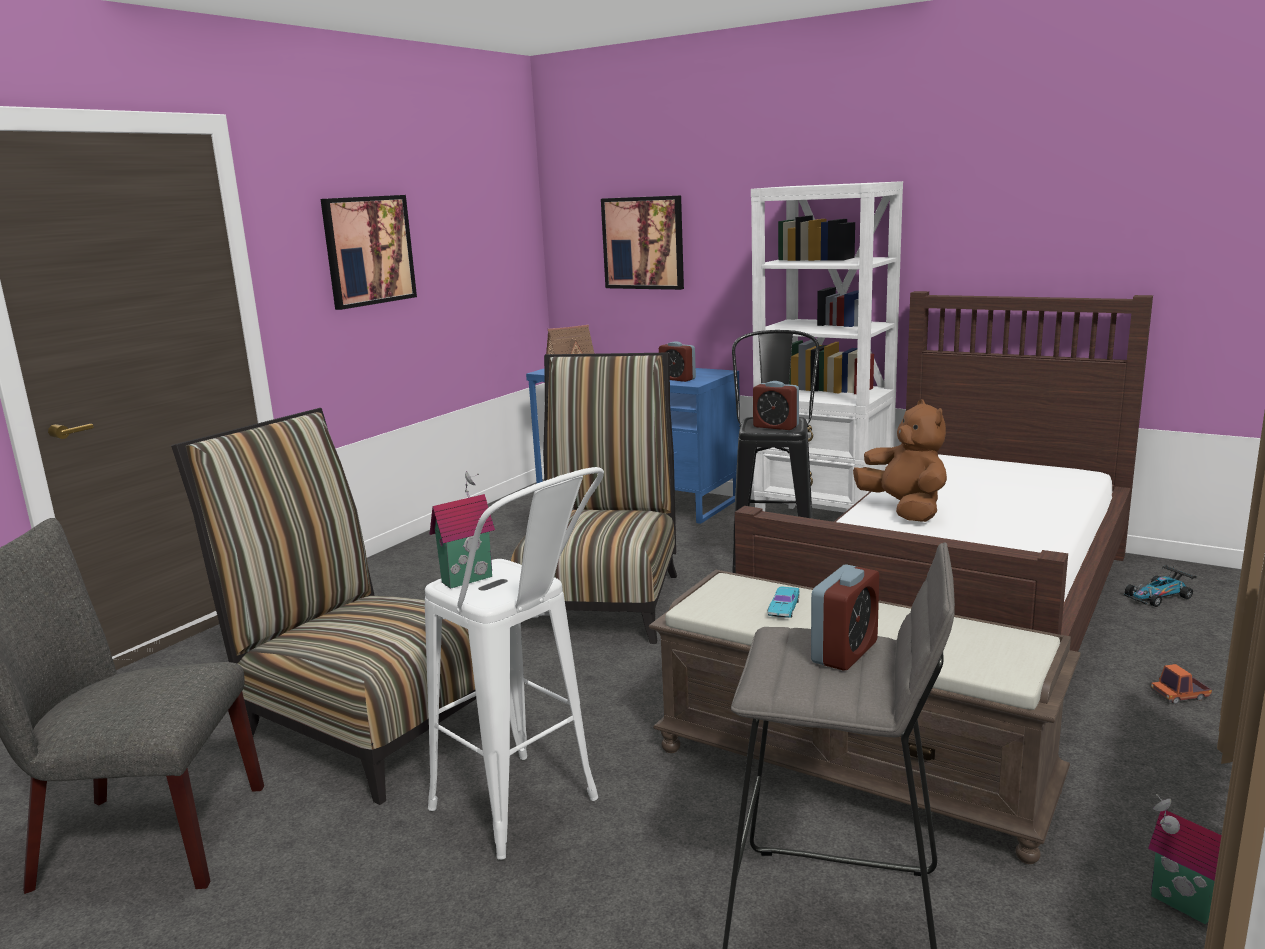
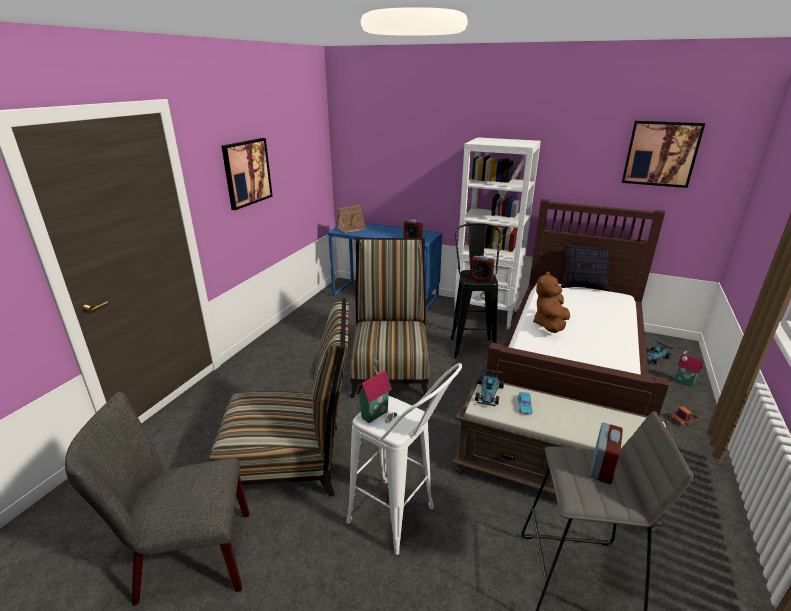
camera: 10 degrees left, 10 degrees up
(366, 721) = (291, 461): chair -> chair turned 150 degrees clockwise
(643, 243) = (390, 160): picture -> picture (661, 154)
(724, 590) = (488, 393): none -> toy car
(904, 510) = (550, 325): brown plush toy -> brown plush toy turned 120 degrees counterclockwise
(1006, 460) = (583, 287): none -> pillow
(1180, 906) = (723, 552): toy house -> toy house (683, 382)

